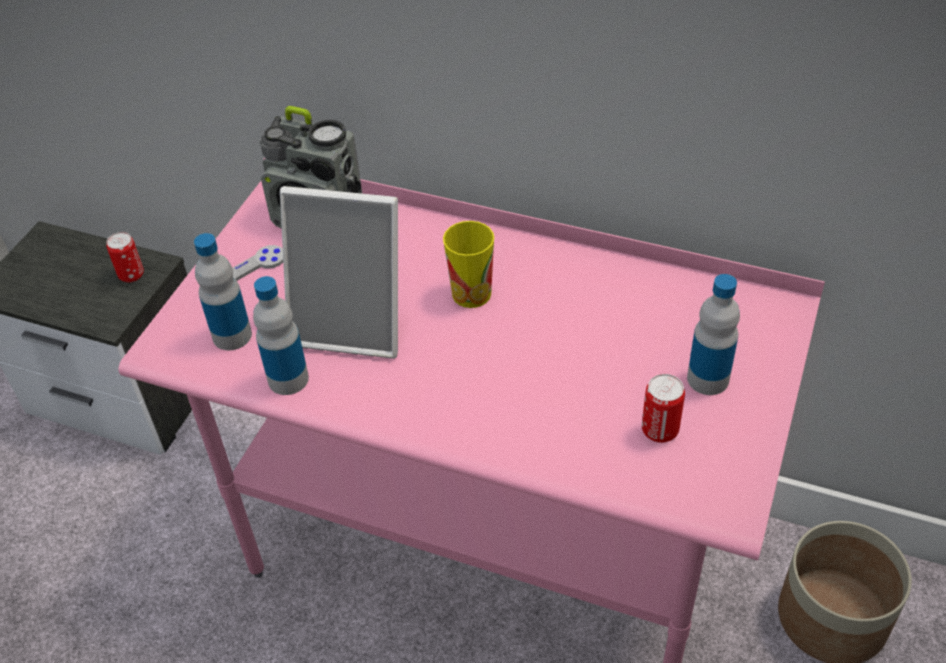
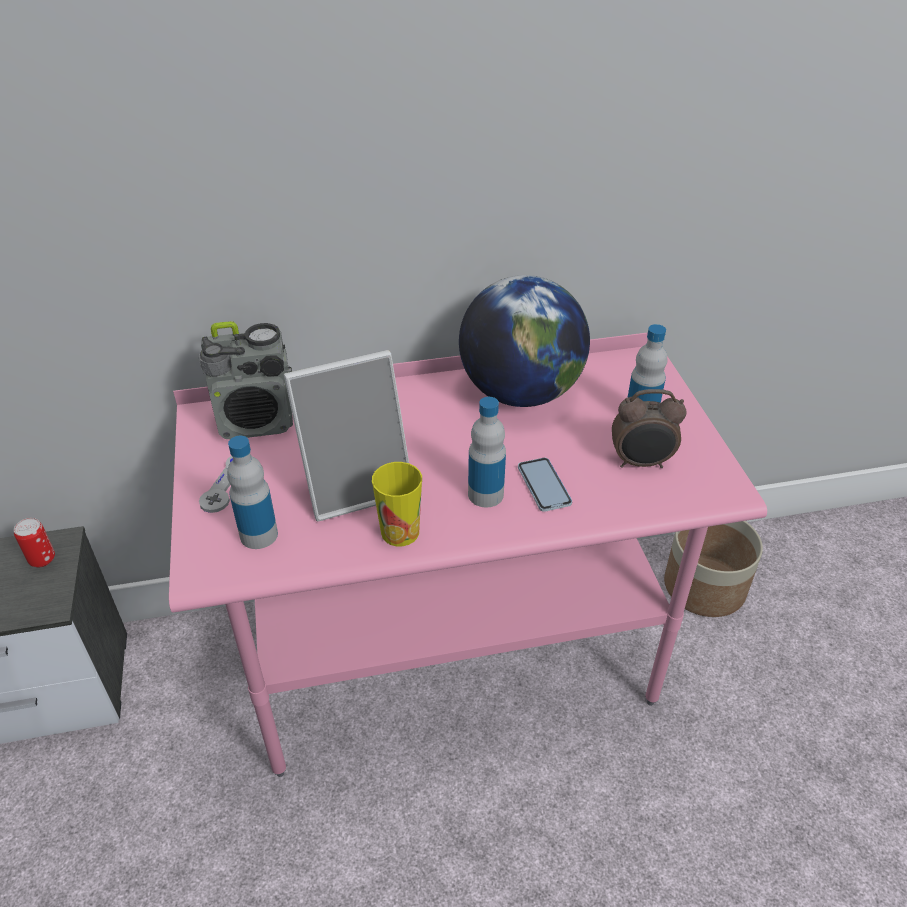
camera: 35 degrees left, 5 degrees down
(288, 379) = (339, 546): bottle -> bottle (485, 494)
(471, 294) = (429, 428): cup -> cup (400, 532)
(531, 408) = (544, 485): none -> phone
(600, 292) = (520, 393): none -> globe
(659, 431) = (641, 463): can -> alarm clock

